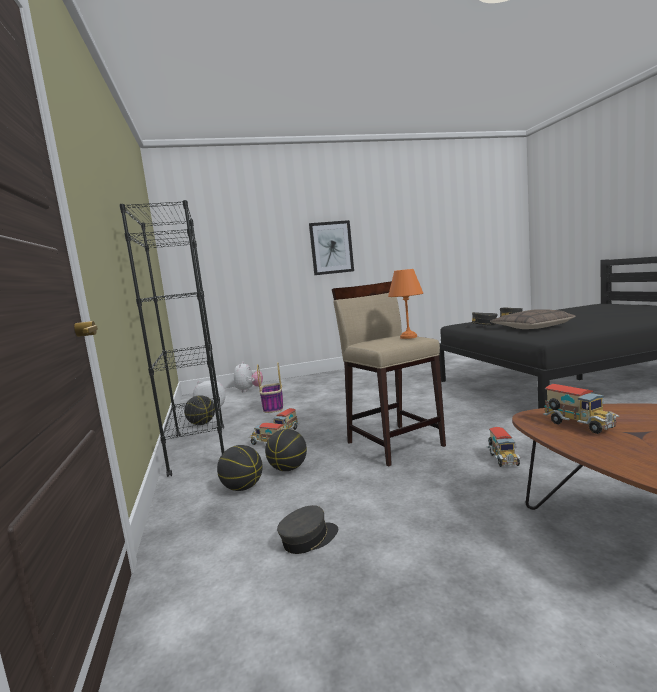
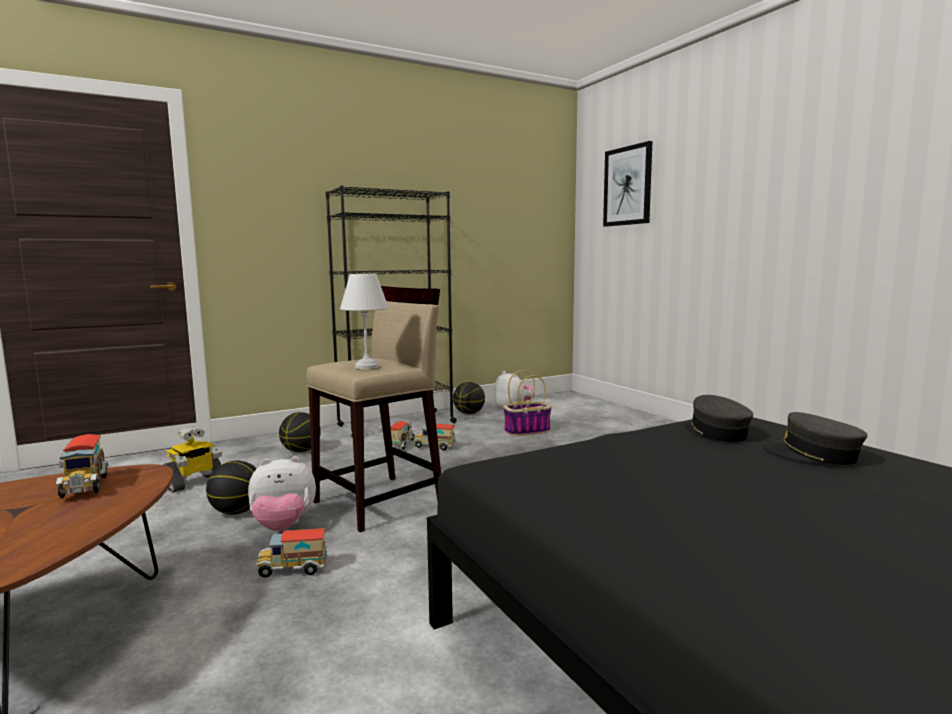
camera: 75 degrees right, 0 degrees up
(249, 390) = (599, 411): plush toy -> plush toy (283, 527)
(288, 469) = (332, 460): basketball -> basketball (237, 511)
(309, 539) = (193, 482): grey cap -> toy robot
(331, 247) = (773, 213): picture -> picture (627, 186)
(409, 337) = (366, 367): orange table lamp -> white table lamp
(531, 327) = (669, 468): pillow -> none
(579, 426) = (84, 487): toy truck -> toy truck turned 75 degrees counterclockwise

